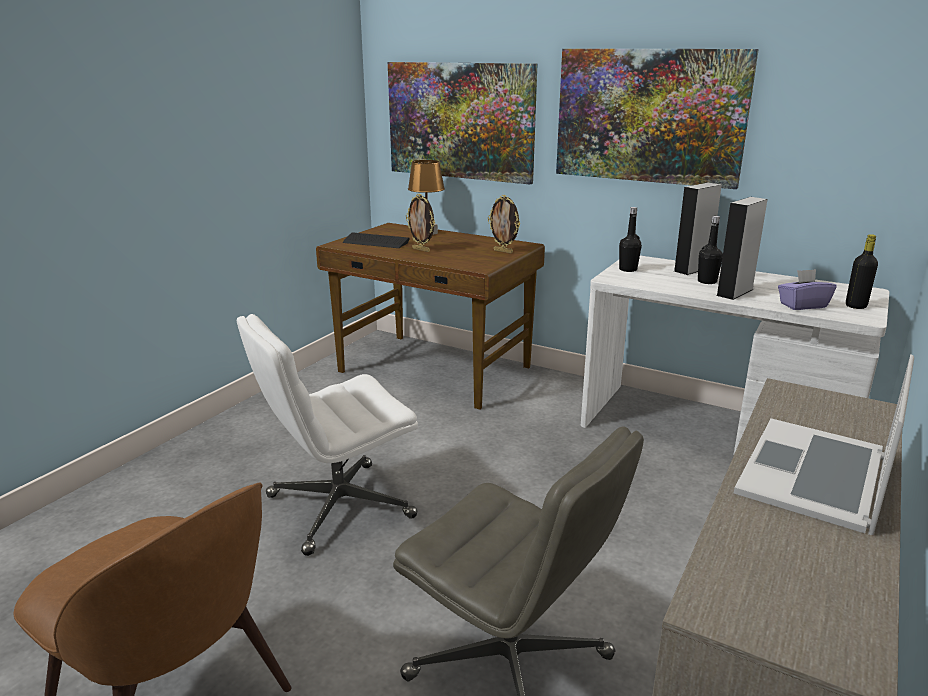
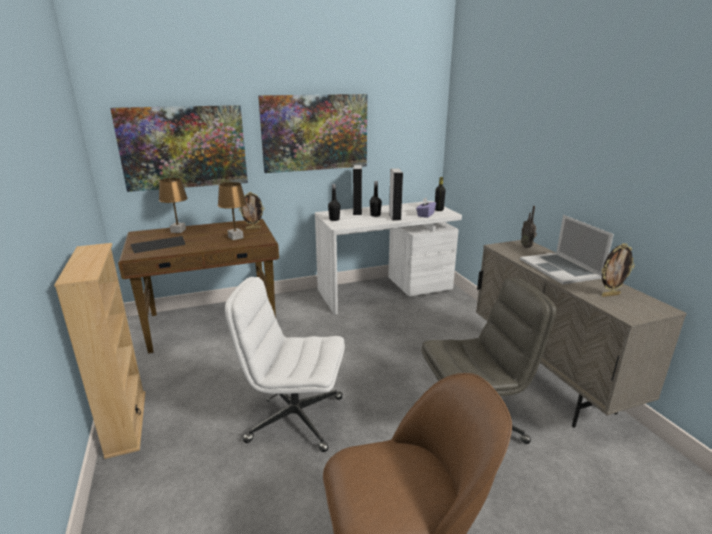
camera: 50 degrees left, 0 degrees up
(231, 421) = (126, 423): none -> beige bookcase
(338, 507) = (294, 419): white office chair -> white office chair turned 90 degrees clockwise
(421, 250) = (203, 241): picture frame -> picture frame (610, 295)
(460, 255) = (235, 237): none -> brown table lamp
(855, 415) = (527, 246): none -> radio

